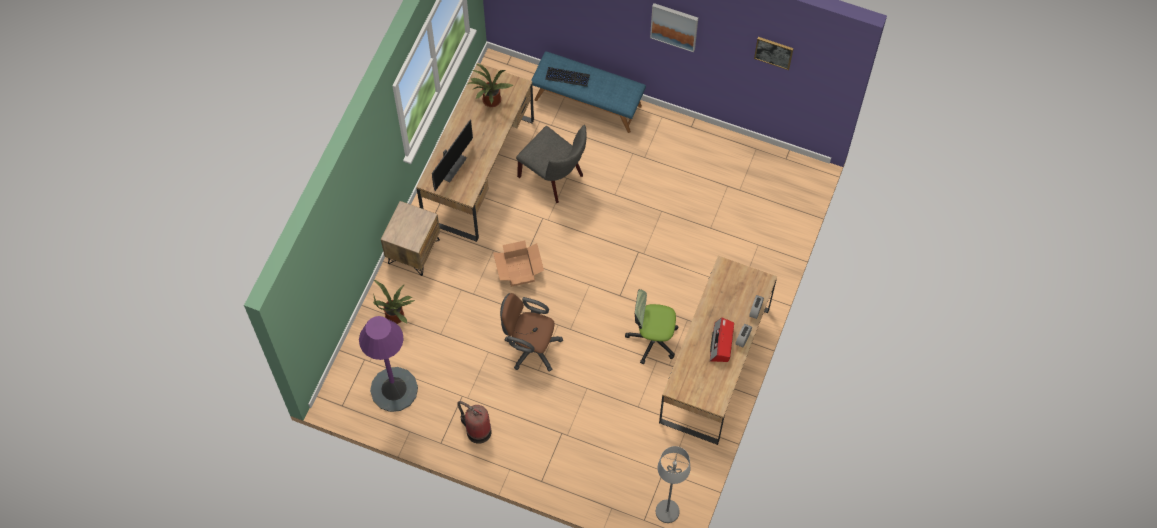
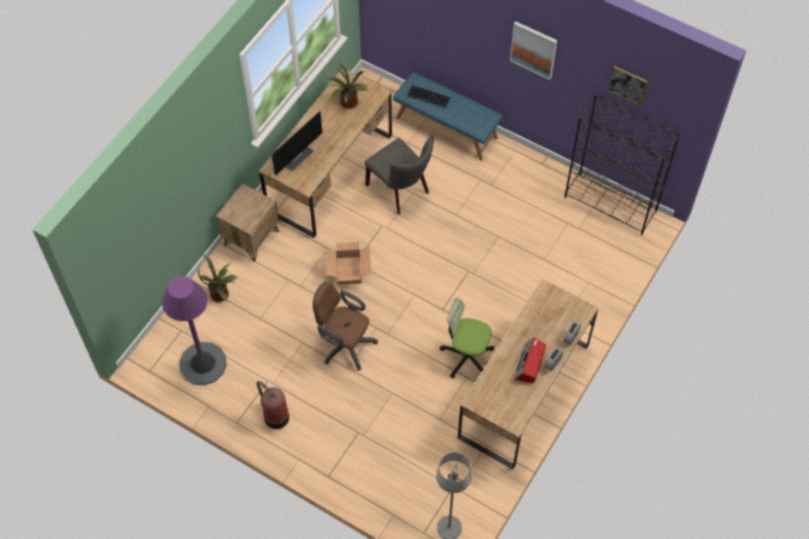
camera: 10 degrees right, 5 degrees down
(767, 159) = (611, 204): none -> black bookcase

